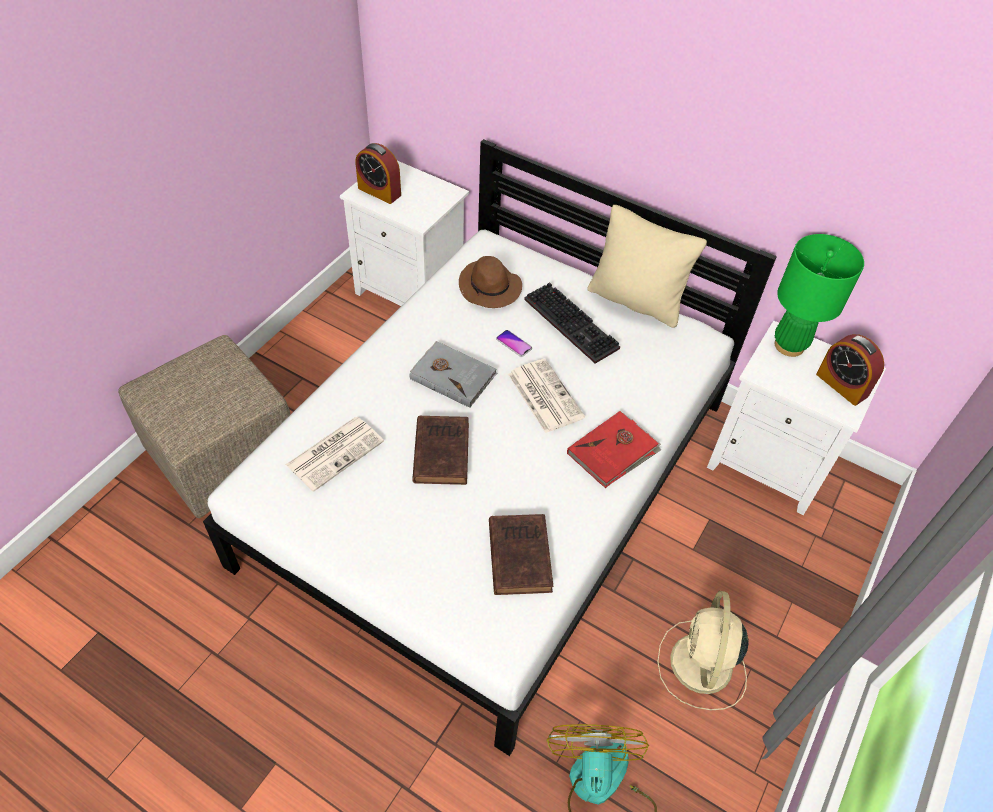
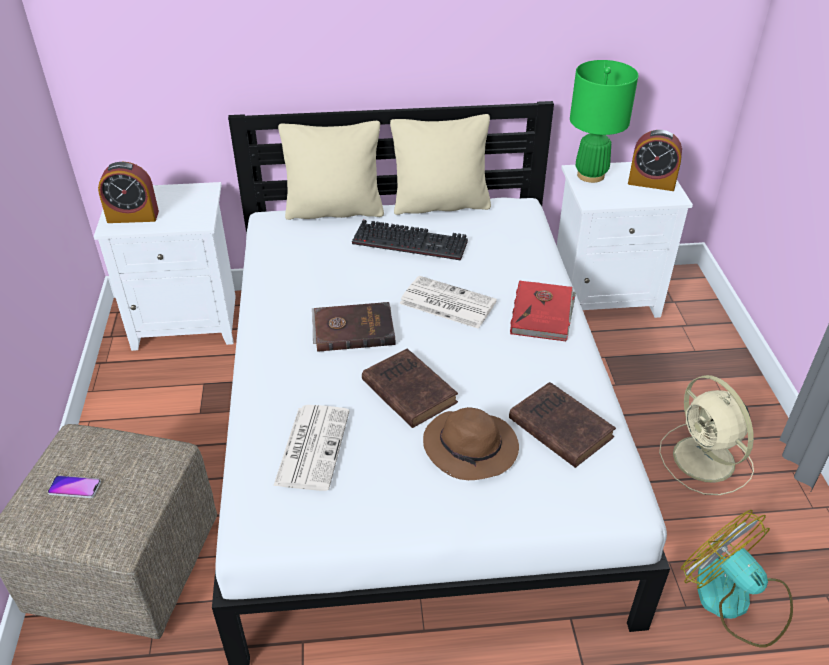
camera: 35 degrees left, 10 degrees down
(453, 375) = (353, 329): grey book -> brown book
(490, 288) = (311, 250): brown hat -> brown hat (472, 448)
(514, 344) = (378, 280): phone -> phone (74, 487)
(544, 261) = (335, 211): none -> beige pillow

